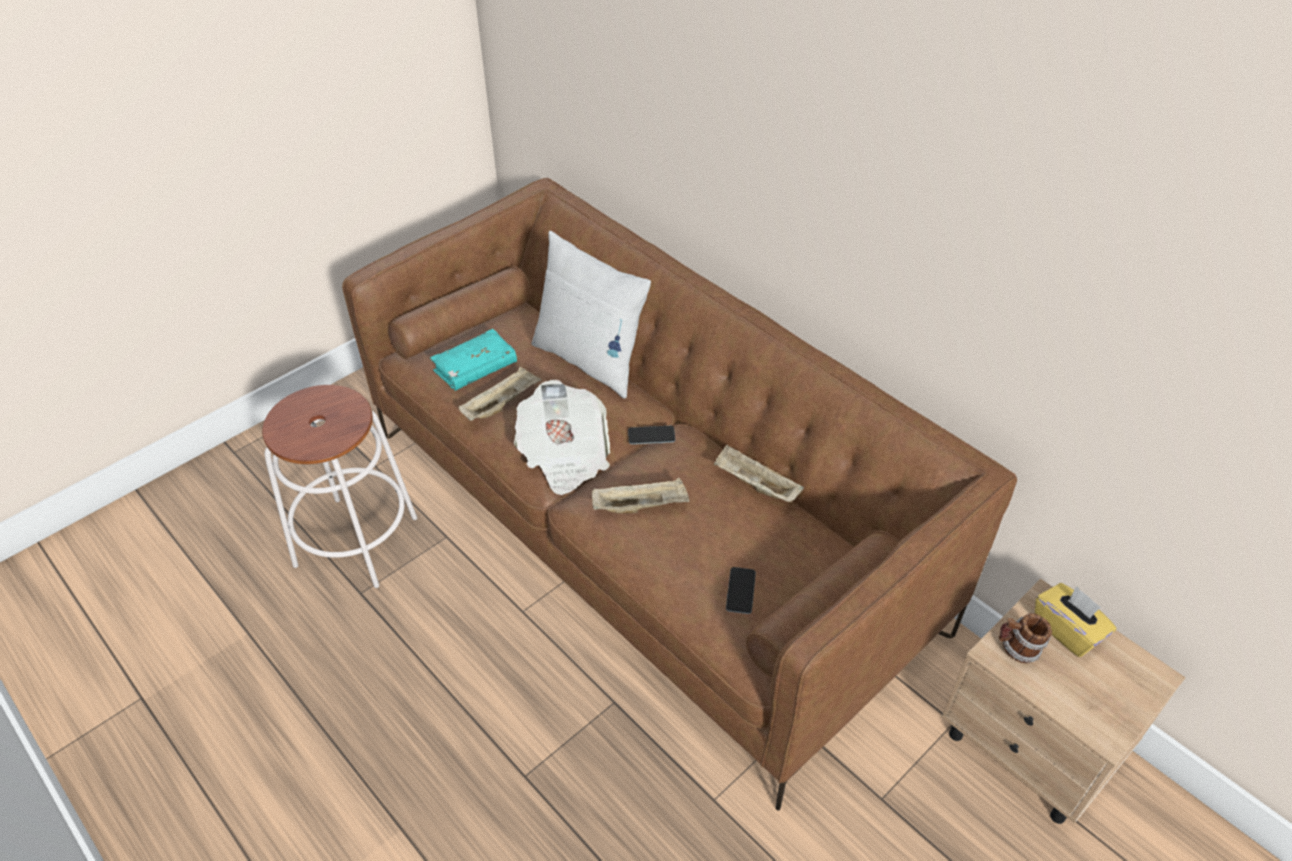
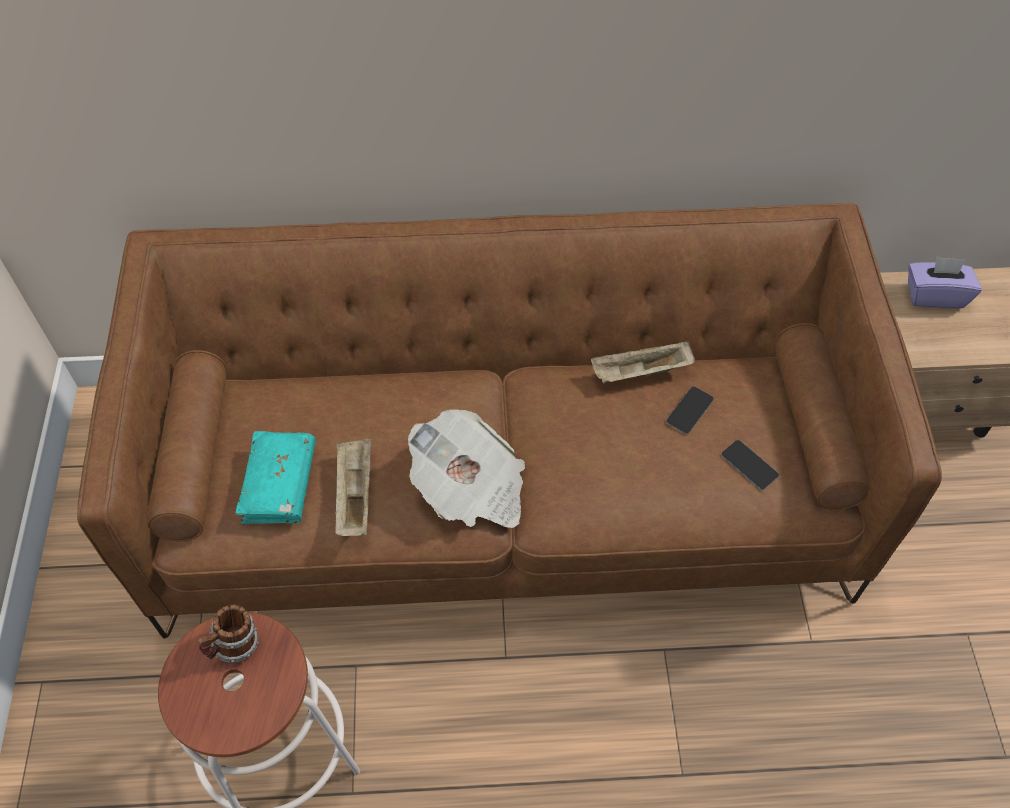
camera: 50 degrees left, 10 degrees up
(589, 361) = (366, 385): grey pillow -> none
(641, 506) = (594, 470): beige tray -> none
(651, 435) = (509, 404): phone -> phone (689, 410)
(1017, 649) = (929, 336): mug -> mug (234, 647)
(1067, 630) = (934, 295): yellow tissue box -> purple tissue box

